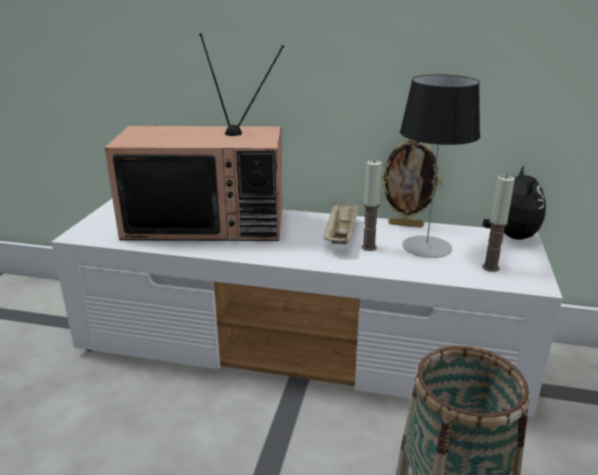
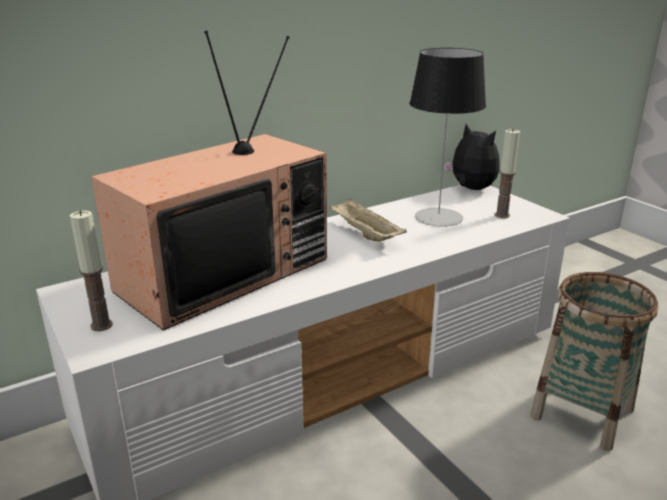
camera: 45 degrees left, 0 degrees up
(369, 247) = (403, 234): candle -> candle (101, 325)
(406, 224) = (391, 206): picture frame -> none

